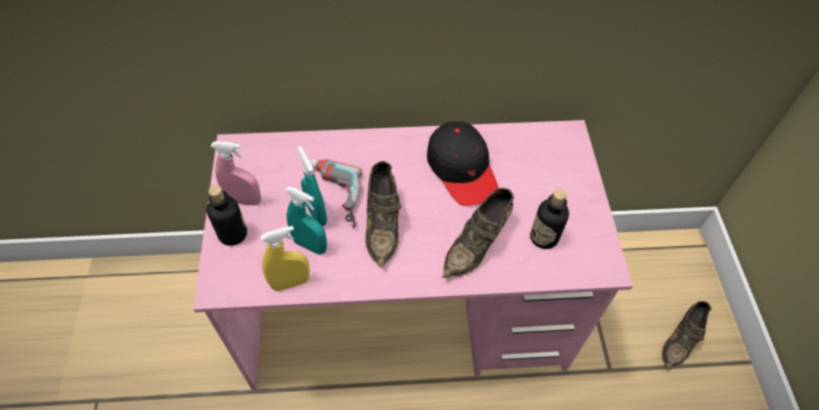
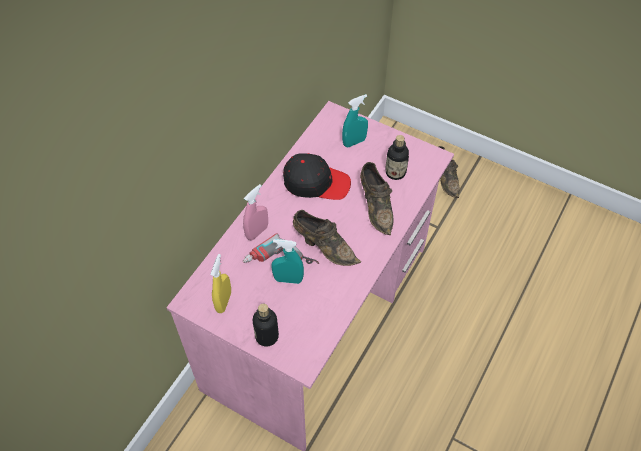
camera: 55 degrees left, 0 degrees up
(244, 200) = (243, 317): pink spray bottle -> pink spray bottle (257, 232)
(290, 282) = (331, 320): yellow spray bottle -> yellow spray bottle (223, 302)
(310, 245) = (310, 295): turquoise spray bottle -> turquoise spray bottle (354, 142)

